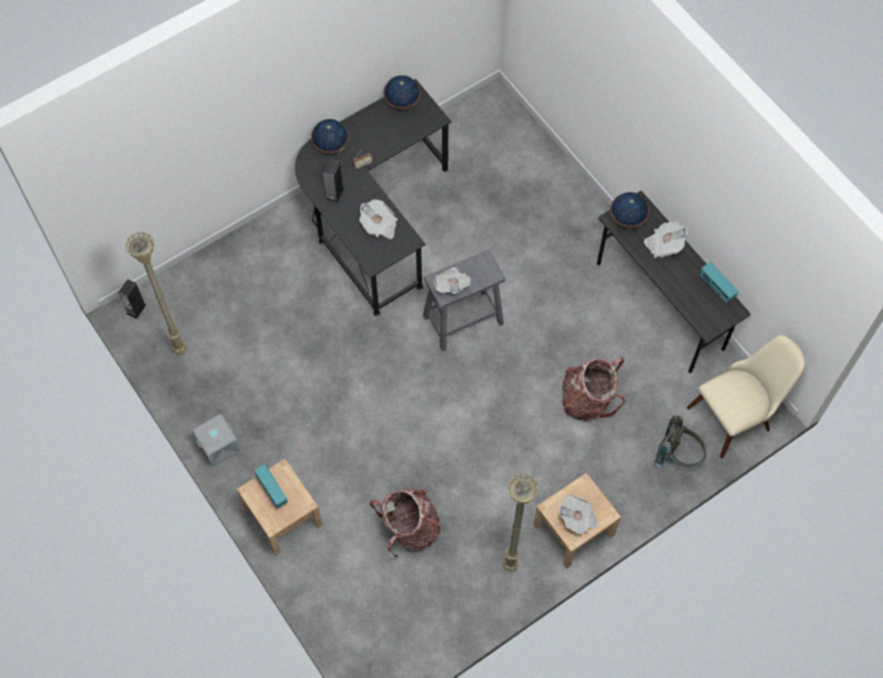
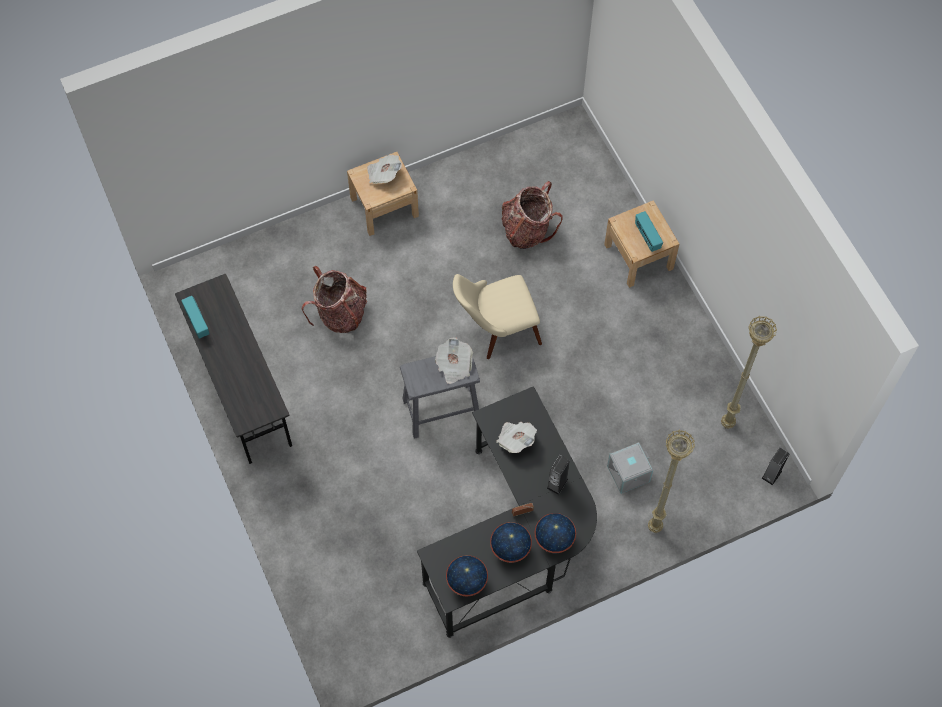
camera: 170 degrees left, 0 degrees up
(218, 446) = (693, 326): grey storage box -> grey storage box (628, 474)
(510, 564) = (445, 188): beige floor lamp -> beige floor lamp (653, 528)
(627, 220) = (261, 406): globe -> globe (510, 549)
(663, 244) = (233, 374): newspaper -> none
(678, 456) = (273, 252): grey backpack -> none
(737, 414) = (206, 279): beige chair -> beige chair (495, 330)

